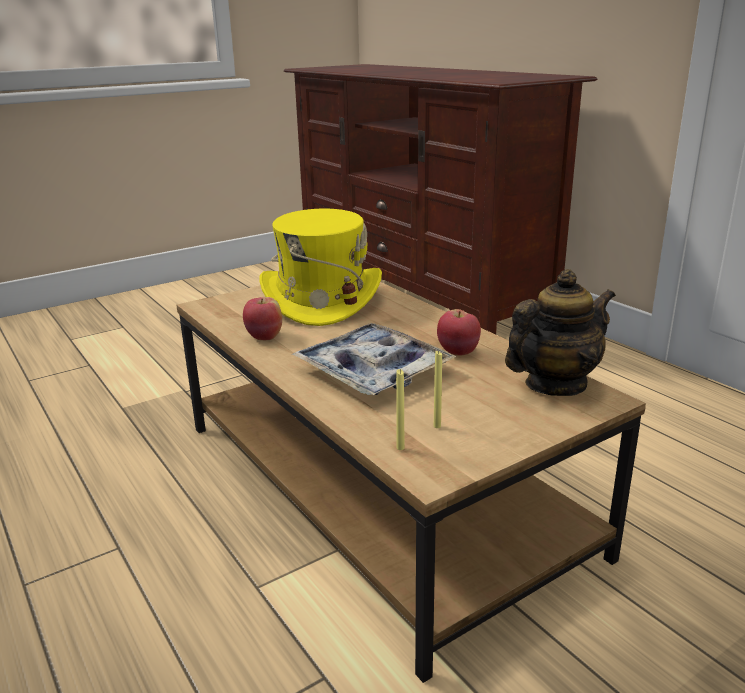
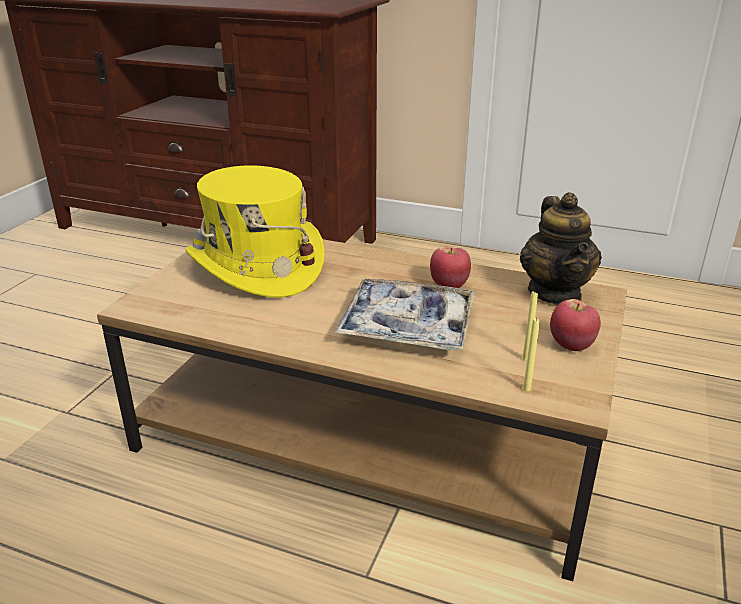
camera: 35 degrees left, 5 degrees up
(264, 337) = (256, 323): apple -> apple (571, 345)
(555, 384) = (555, 293): teapot -> teapot turned 150 degrees clockwise

